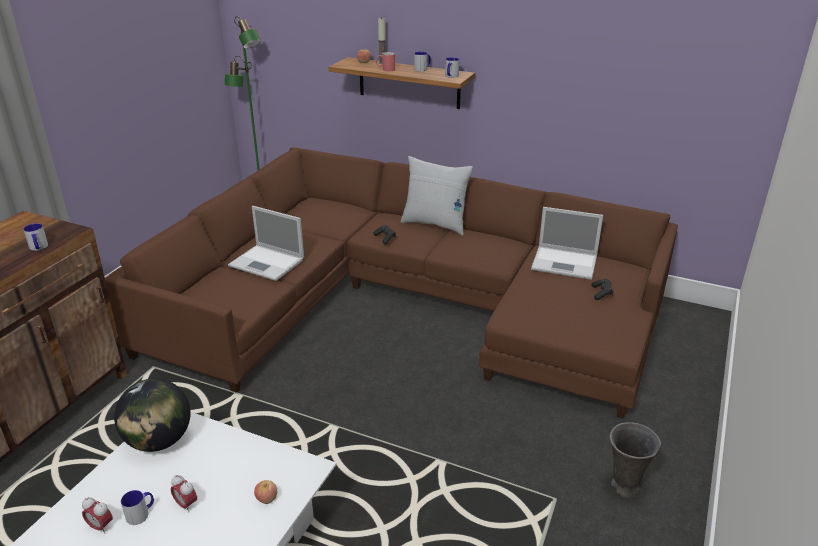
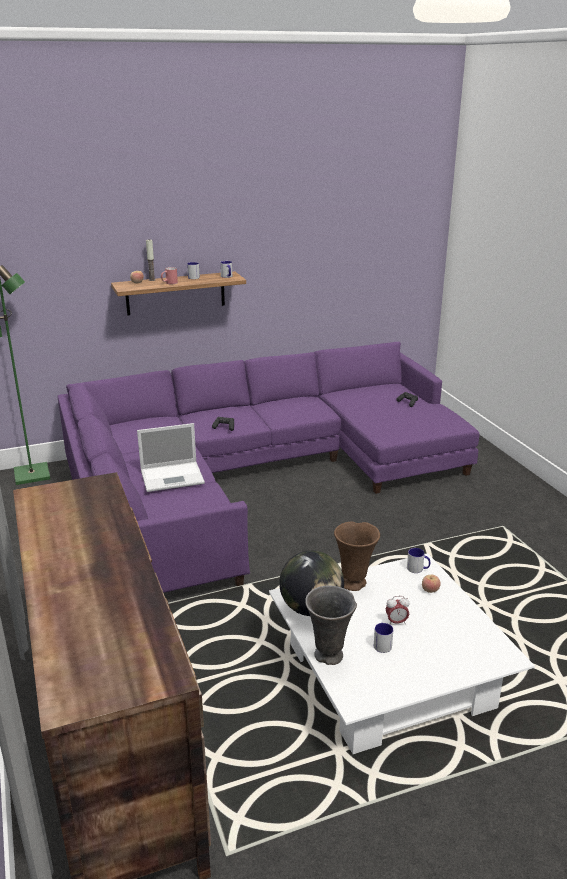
camera: 45 degrees left, 5 degrees down
(38, 248) = (109, 500): mug -> mug (418, 569)
(100, 526) = (373, 665): alarm clock -> none
(227, 444) = (354, 583): none -> brown vase
(404, 302) = (252, 477): brown sofa -> purple sofa
(434, 225) = (240, 407): grey pillow -> none
(565, 263) = (362, 395): laptop -> none
(624, 488) = (519, 504): grey vase -> grey vase (329, 656)

